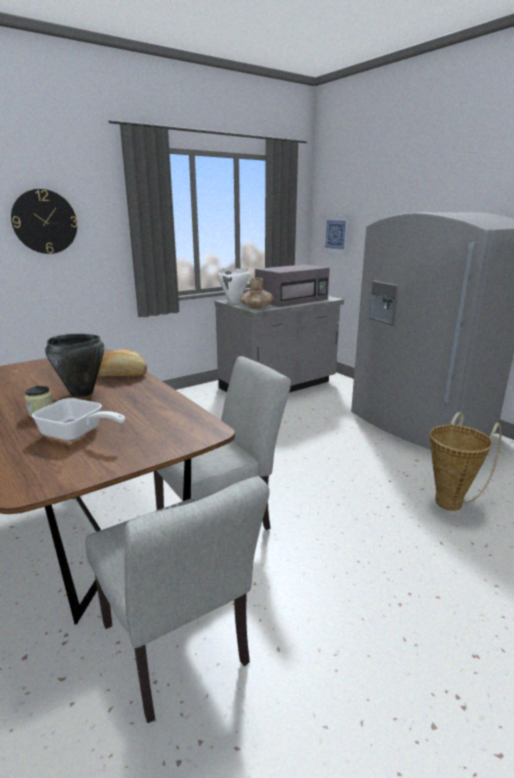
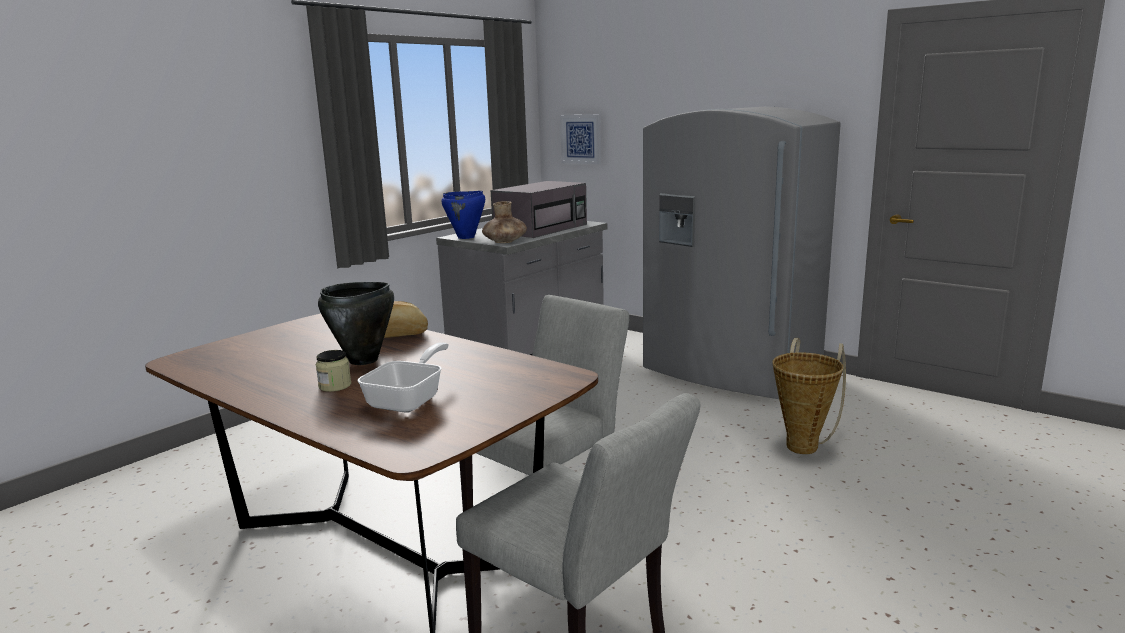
camera: 15 degrees left, 5 degrees down
(45, 222) = (206, 140): wall clock -> none
(77, 434) = (410, 399): frying pan -> frying pan turned 75 degrees counterclockwise
(234, 302) = (466, 237): white cooking pot -> blue cooking pot

